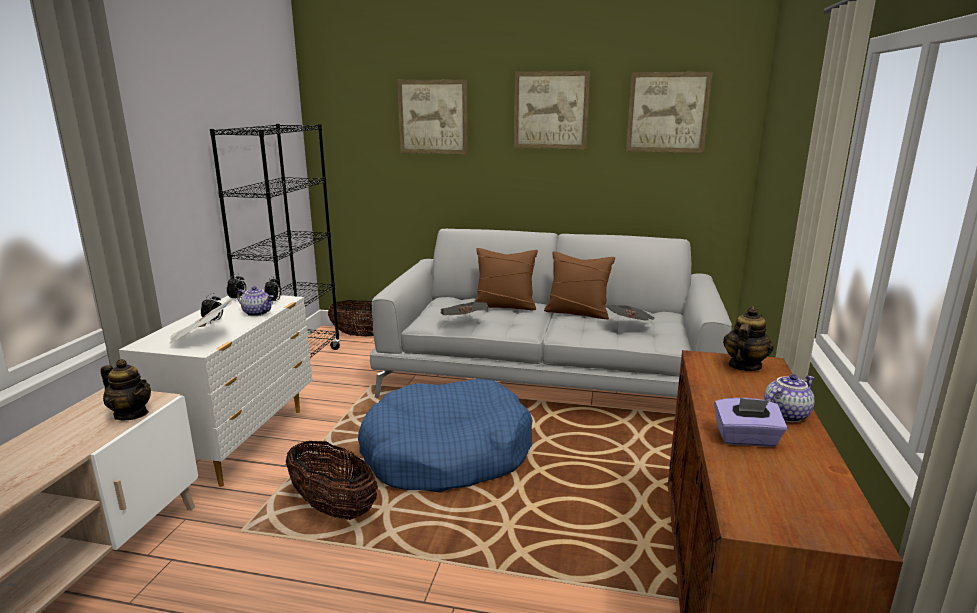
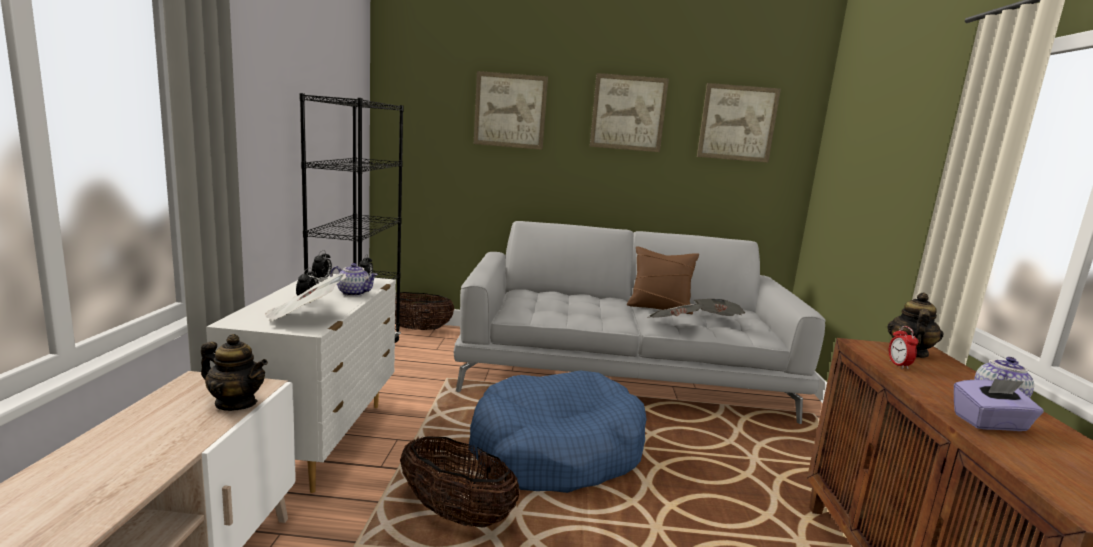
camera: 10 degrees left, 5 degrees down
(464, 322) = (555, 313): newspaper -> newspaper (673, 325)
(505, 306) = (585, 299): brown pillow -> none
(717, 379) = (898, 365): none -> alarm clock

